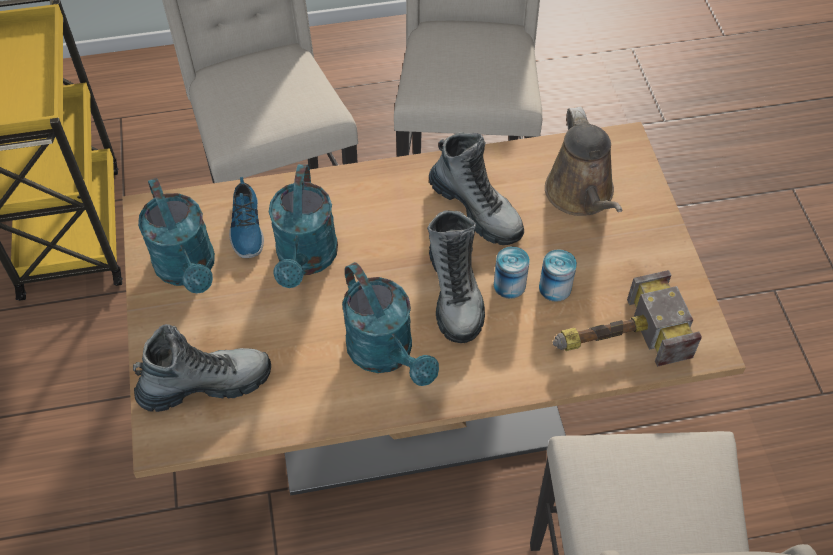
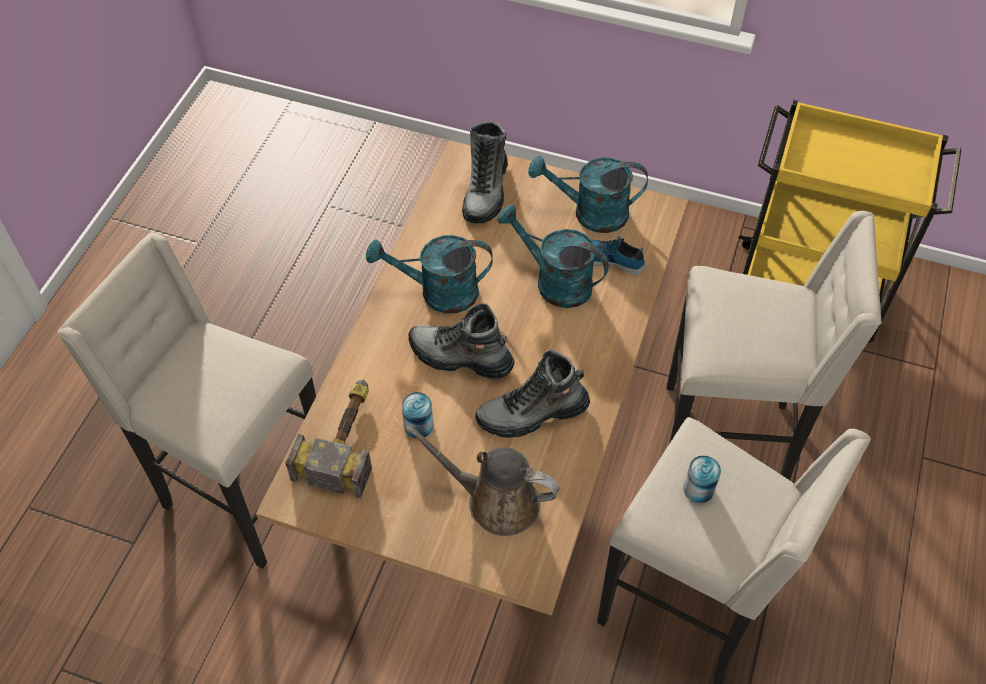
camera: 120 degrees right, 0 degrees up
(509, 285) = (443, 396): can -> can (698, 489)

